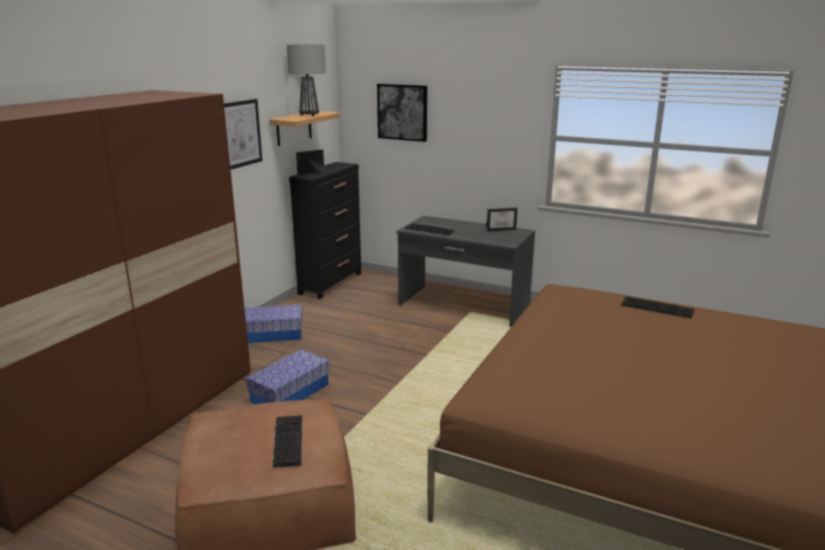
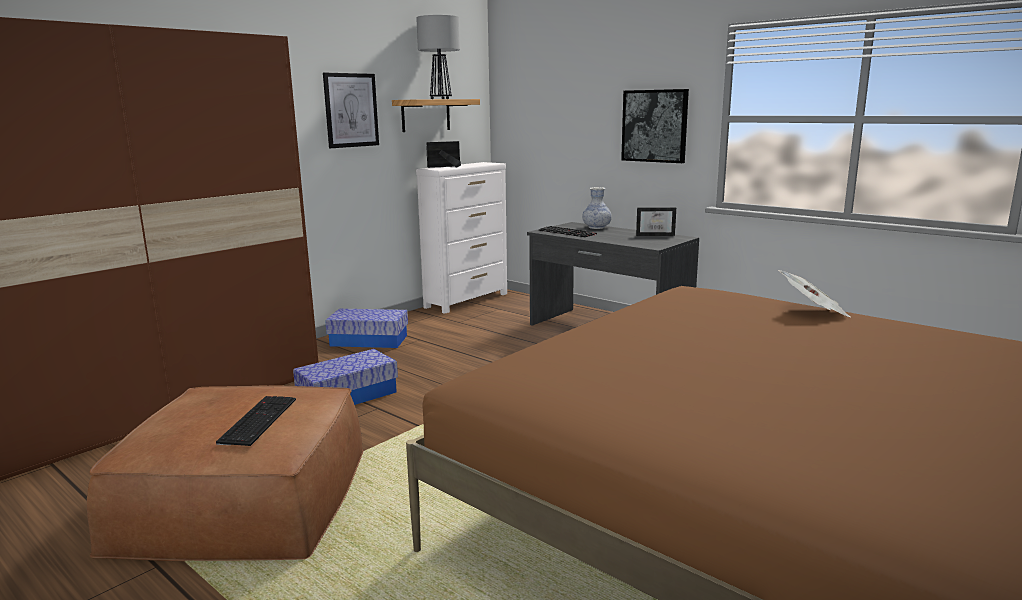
camera: 15 degrees right, 5 degrees down
(331, 283) = (467, 300): black dresser -> white dresser
(402, 112) = (555, 100): picture -> picture (654, 126)
(449, 222) = (596, 227): none -> vase
(658, 307) = (813, 311): keyboard -> newspaper

